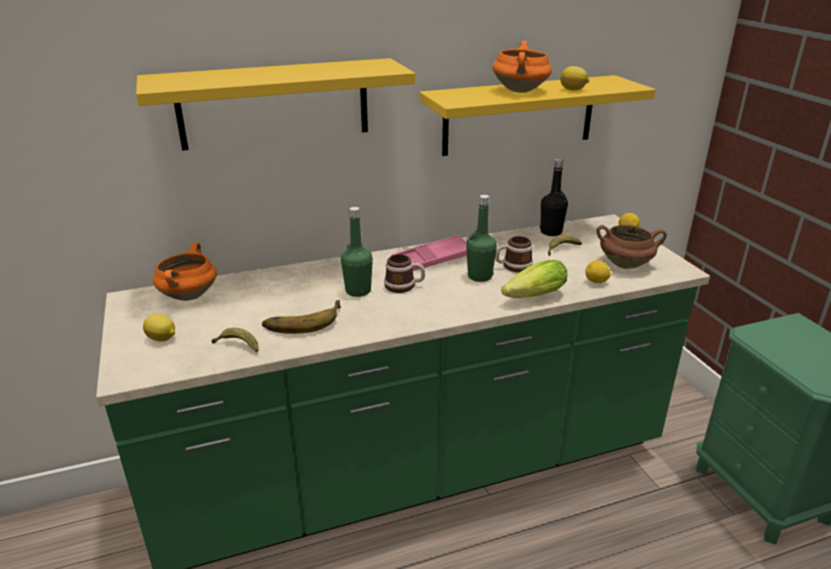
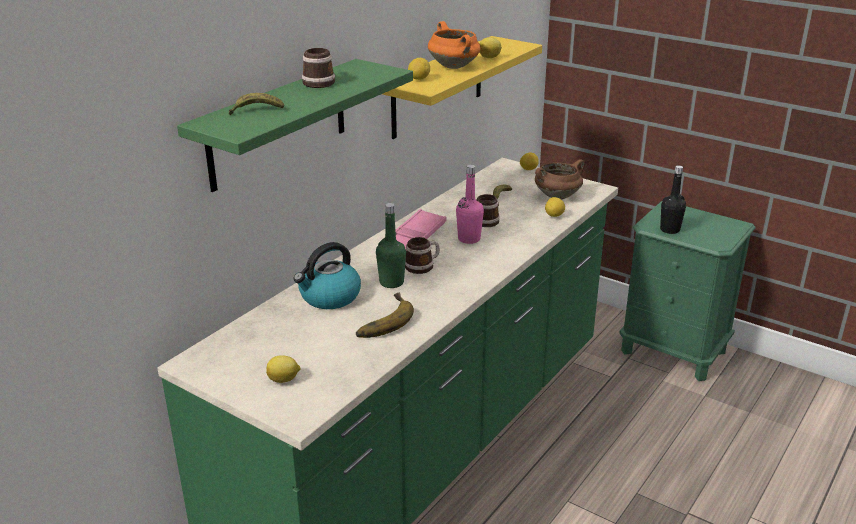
camera: 35 degrees left, 0 degrees up
(188, 295) = (246, 339): orange cooking pot -> none
(238, 345) = (358, 358): banana -> banana (256, 111)
(274, 104) = (278, 124): yellow shelf -> green shelf
(293, 285) = (329, 297): none -> kettle
(315, 67) = (320, 81): none -> mug
(465, 94) = (419, 79): none -> lemon
(479, 276) = (469, 239): green bottle -> pink bottle
(531, 297) = (526, 242): lettuce -> none
(551, 232) = (475, 186): black bottle -> black bottle (670, 230)

